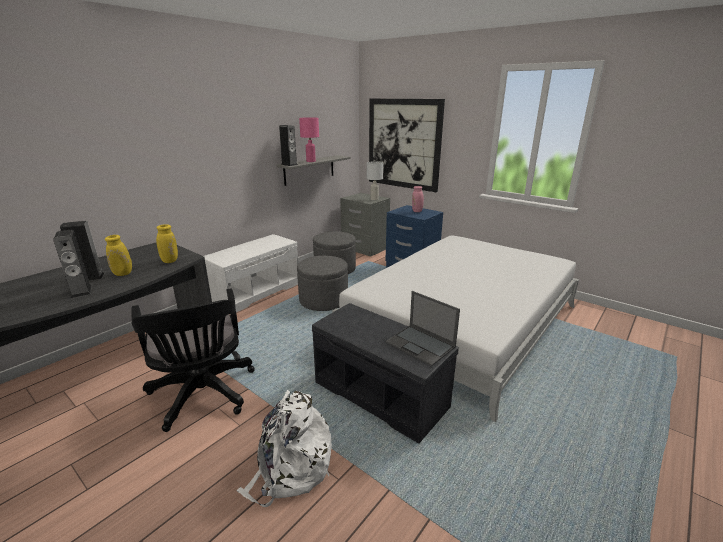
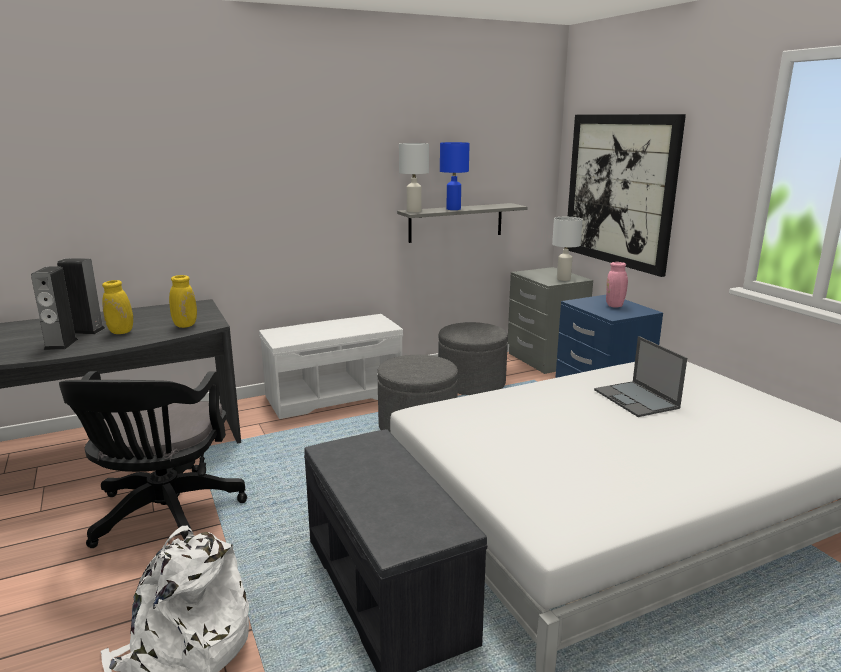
camera: 25 degrees right, 5 degrees down
(289, 164) = (414, 211): speaker -> white table lamp
(311, 161) = (454, 209): pink table lamp -> blue table lamp
(421, 345) = (427, 516): laptop -> laptop (636, 399)

